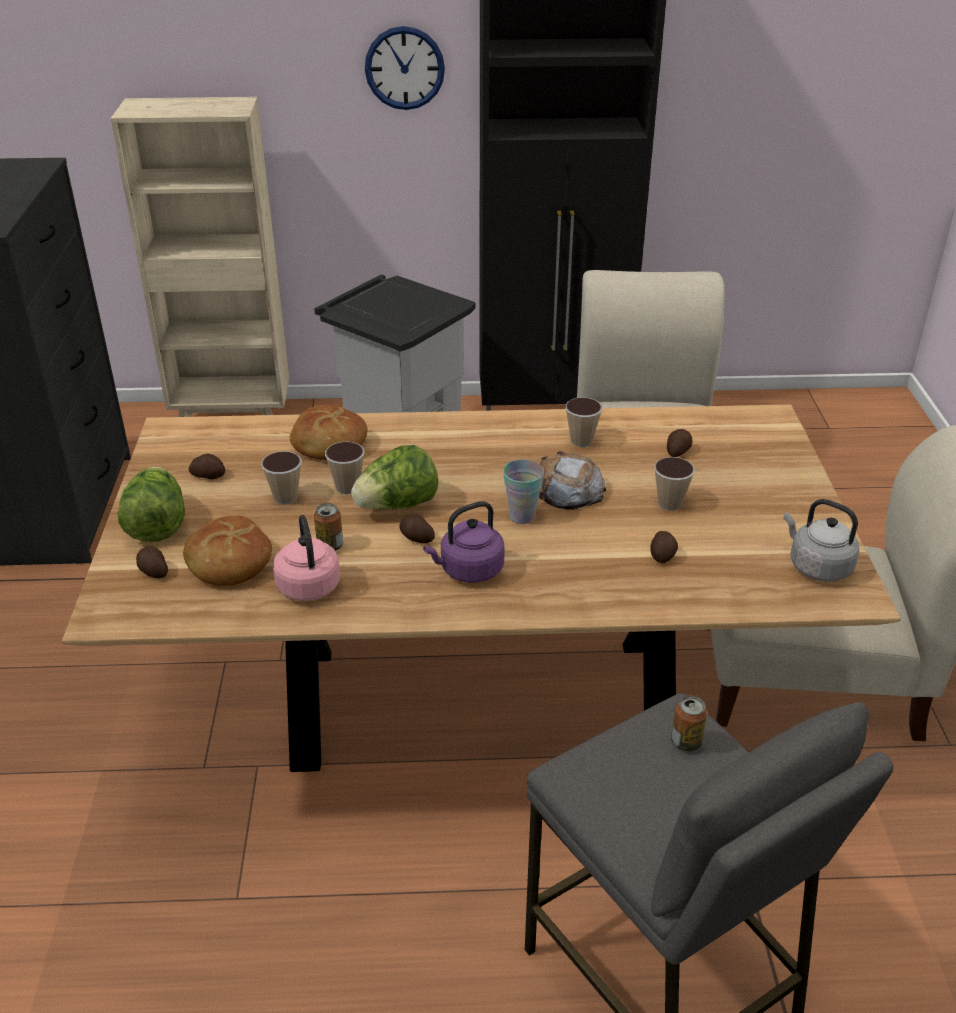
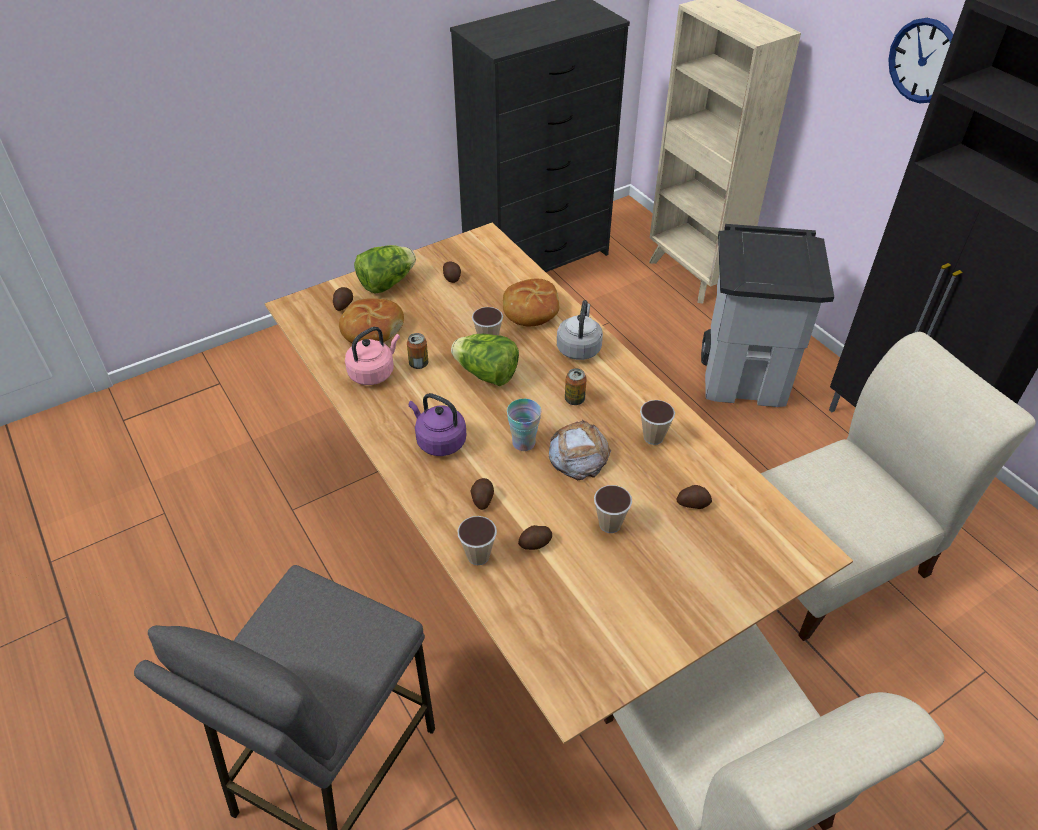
camera: 60 degrees right, 10 degrees up
(285, 497) = (455, 320): cup -> cup (478, 556)
(416, 538) = (456, 399): potato -> potato (482, 499)
(686, 742) = (358, 641): can -> can (574, 399)
(816, 566) = (596, 656): grey kettle -> grey kettle (579, 347)

